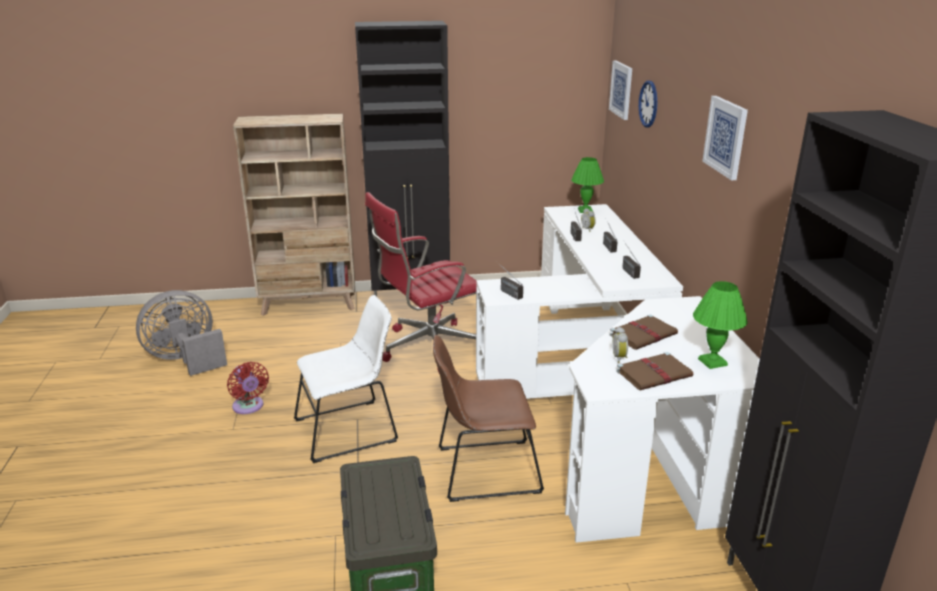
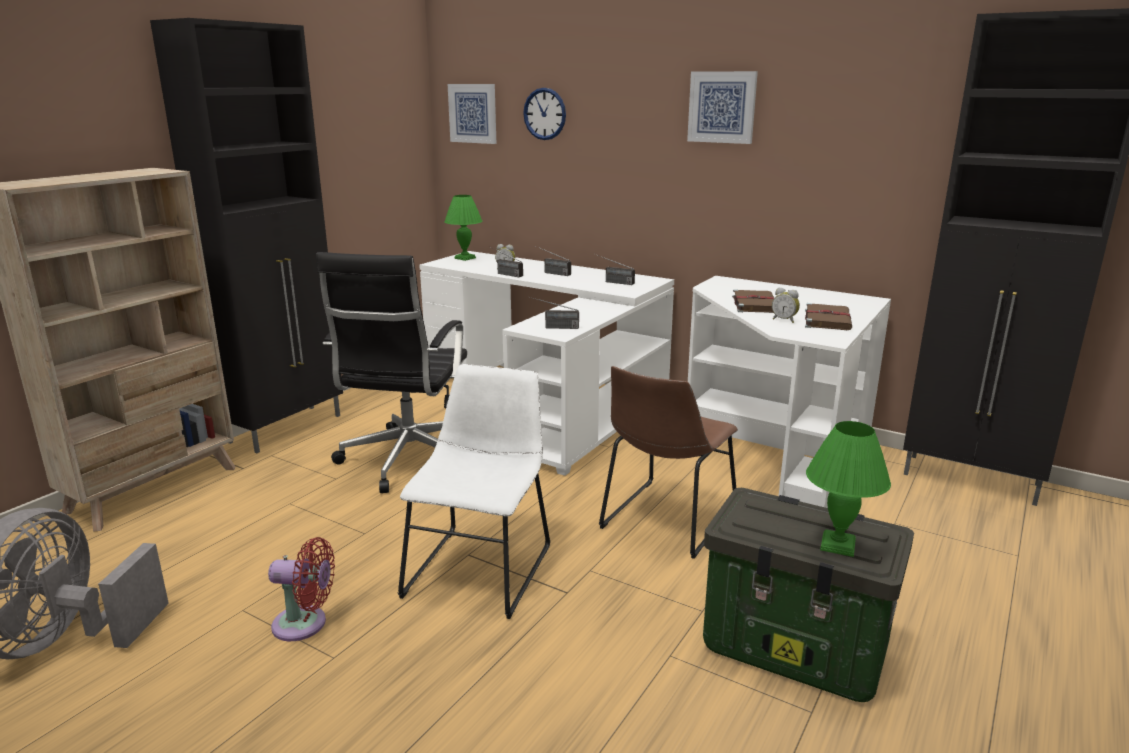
camera: 50 degrees left, 5 degrees down
(428, 348) = (408, 461): red office chair -> black office chair
(711, 362) = (830, 302): green table lamp -> green table lamp (836, 545)

